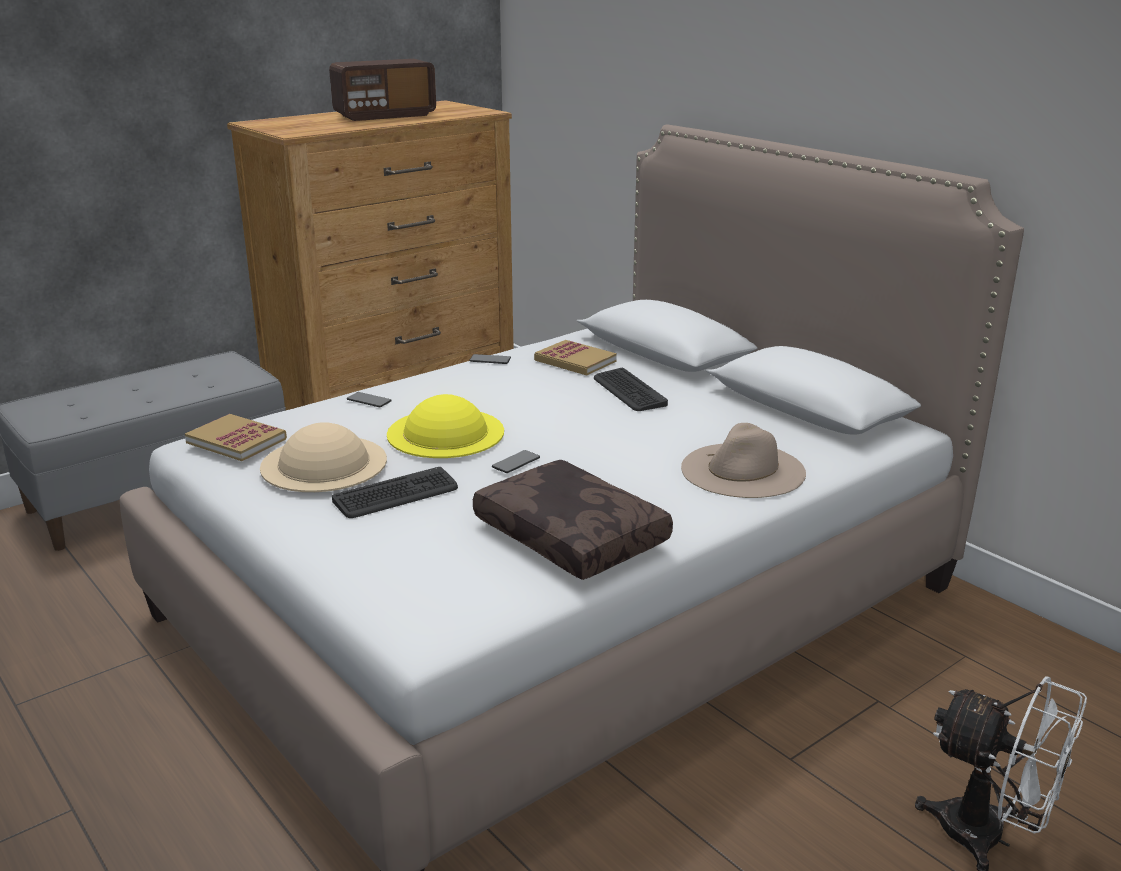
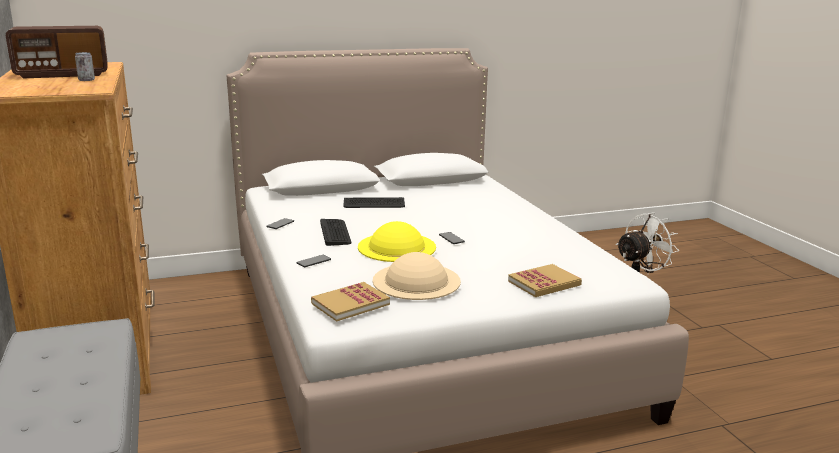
camera: 70 degrees left, 5 degrees down
(357, 123) = (86, 80): none -> can
(385, 115) = (62, 74): radio -> radio turned 75 degrees clockwise
(396, 495) = (471, 270): keyboard -> keyboard (335, 233)
(573, 536) = (544, 240): brown pillow -> none
(575, 361) = (311, 207): book -> book (544, 283)
(743, 470) = (494, 202): beige hat -> none

